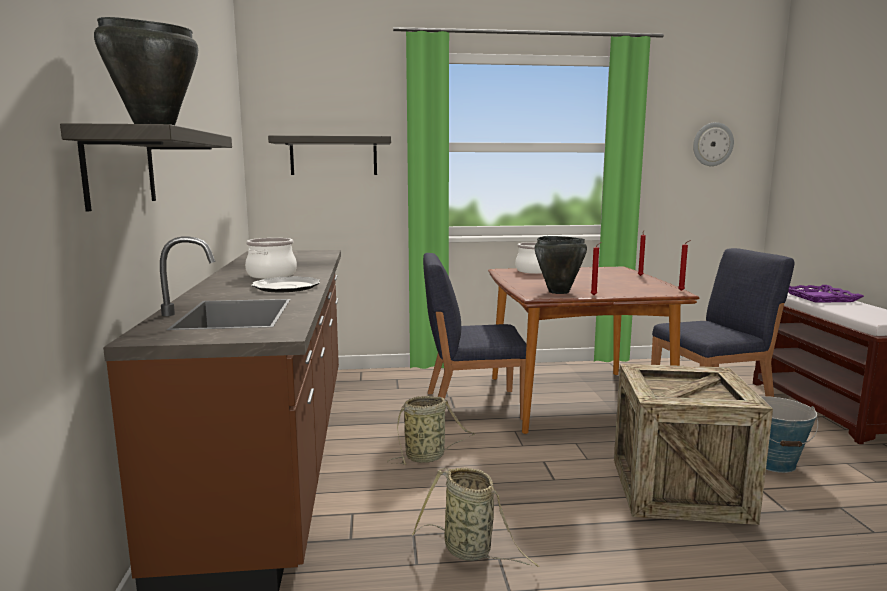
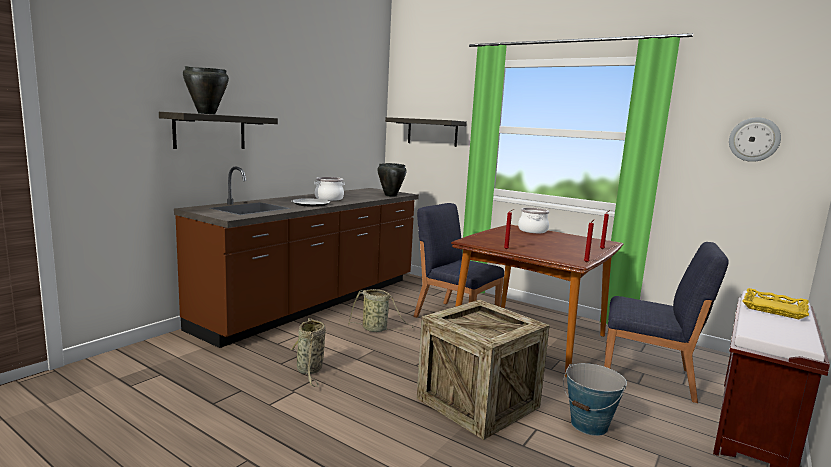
camera: 40 degrees right, 0 degrees up
(558, 292) = (491, 243): black cooking pot -> black cooking pot (390, 195)
(819, 297) = (773, 308): purple tray -> yellow tray

